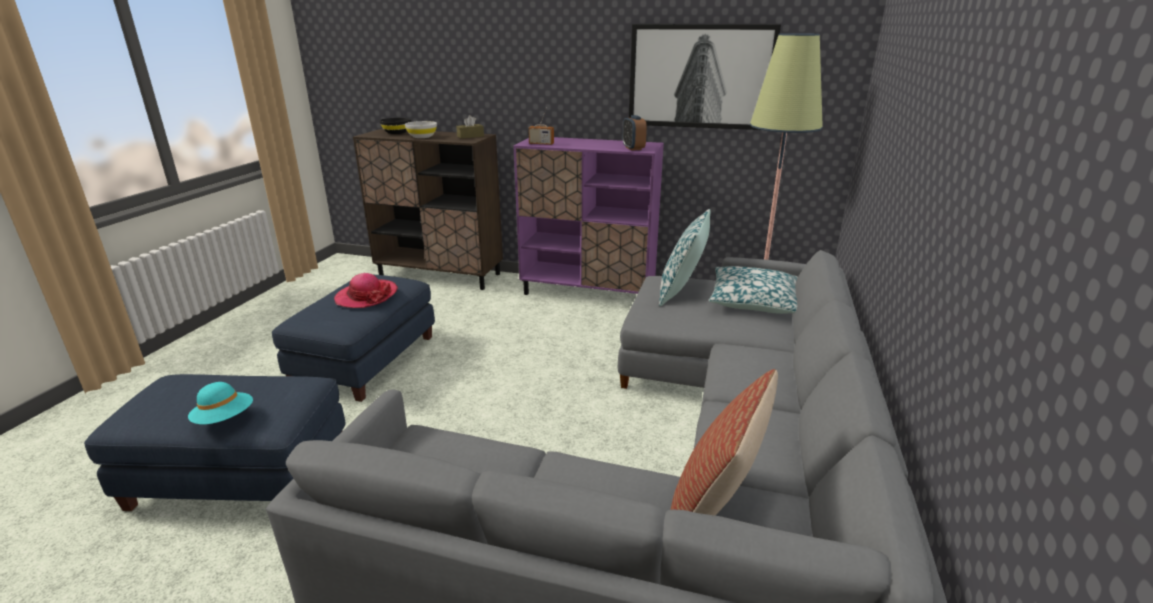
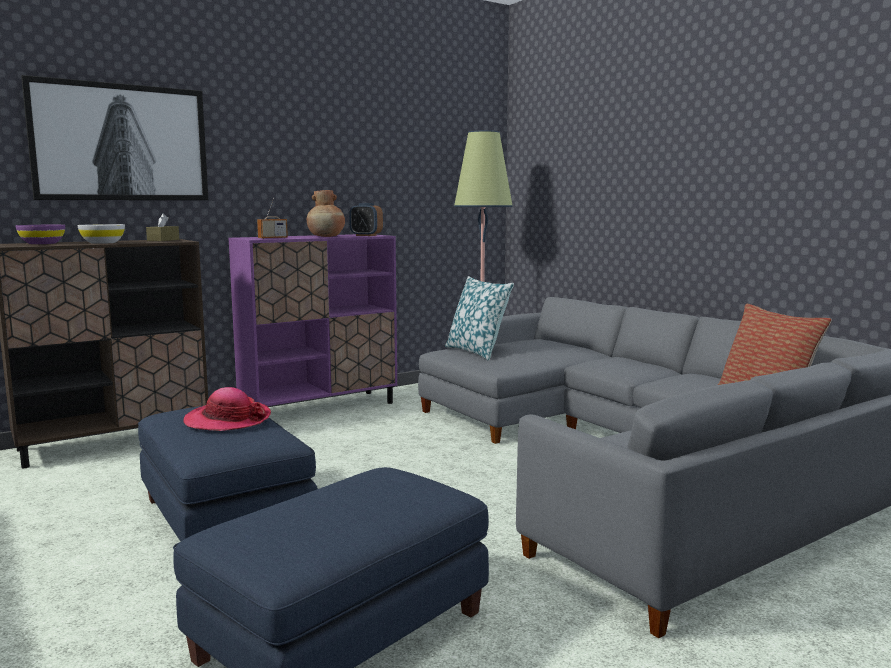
camera: 50 degrees left, 15 degrees down
(225, 419) = (400, 510): turquoise hat -> none
(397, 132) = (42, 243): black bowl -> purple bowl
(595, 145) = (326, 236): none -> brown vase
(700, 77) = (392, 170): picture -> picture (121, 142)
(753, 301) = (535, 343): pillow -> none

